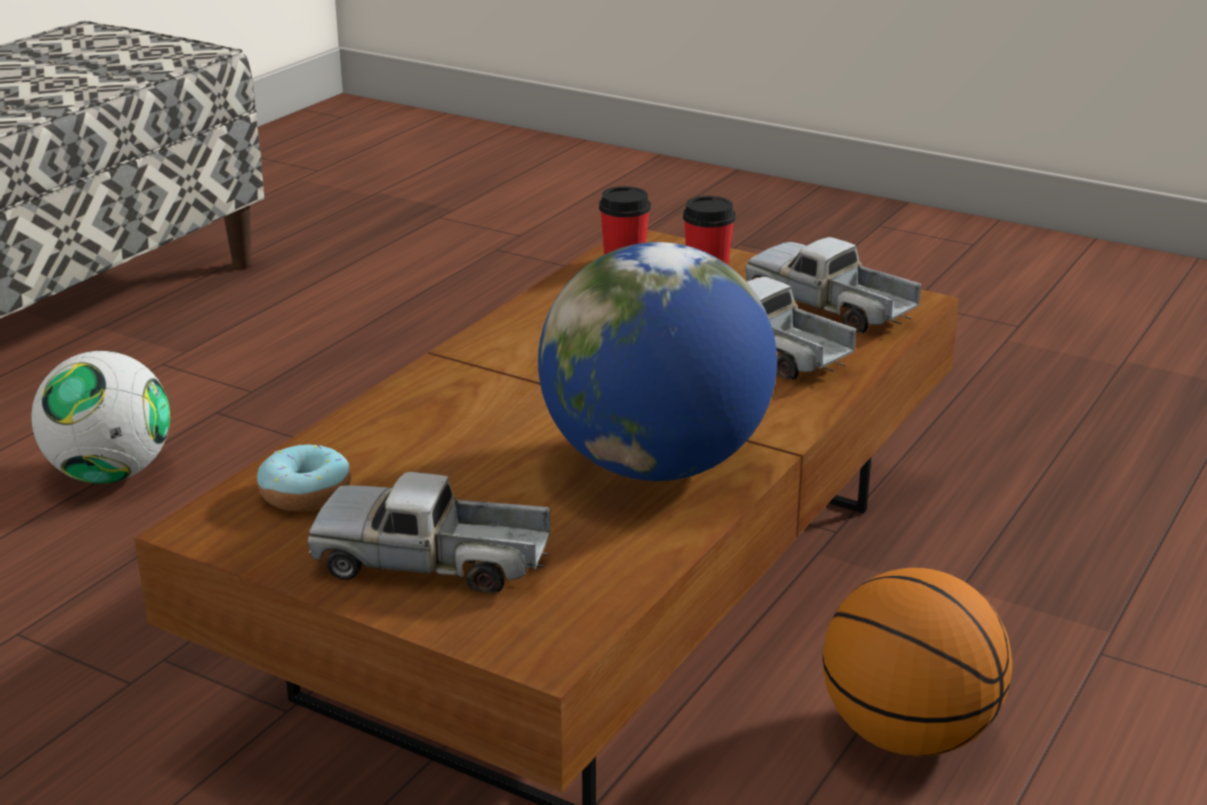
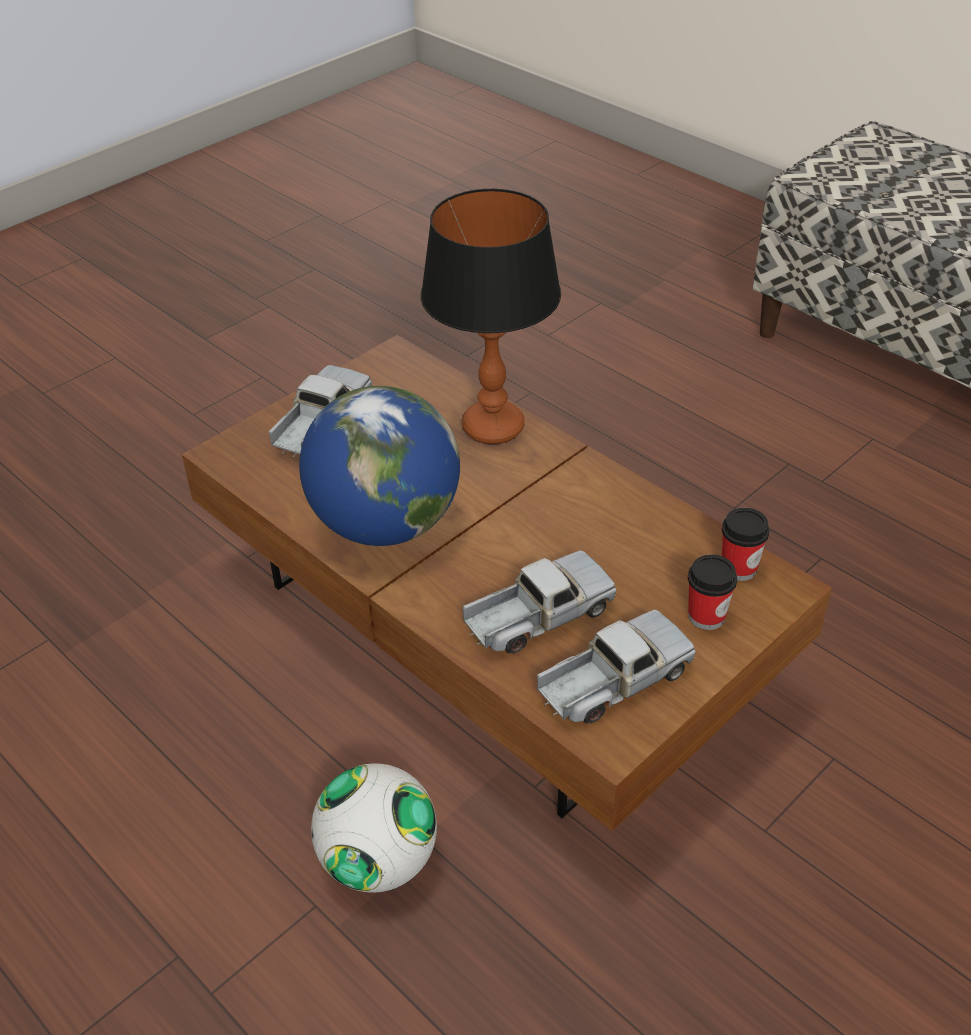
camera: 105 degrees right, 15 degrees up
(110, 474) = (703, 419): football -> football (379, 861)
(305, 494) = (414, 387): donut -> none
(403, 416) = (494, 427): none -> table lamp
(908, 735) = (279, 750): basketball -> none

